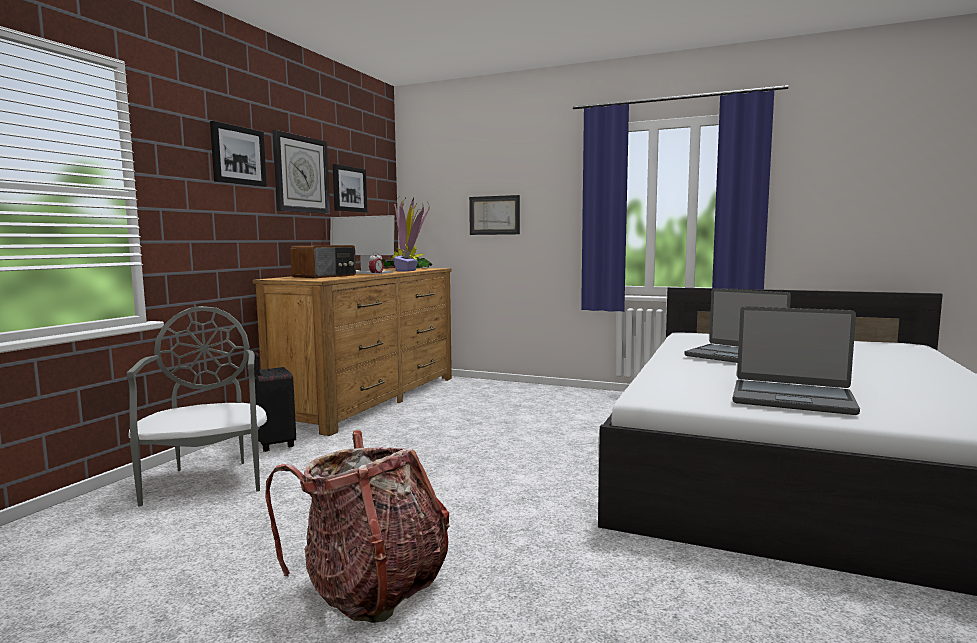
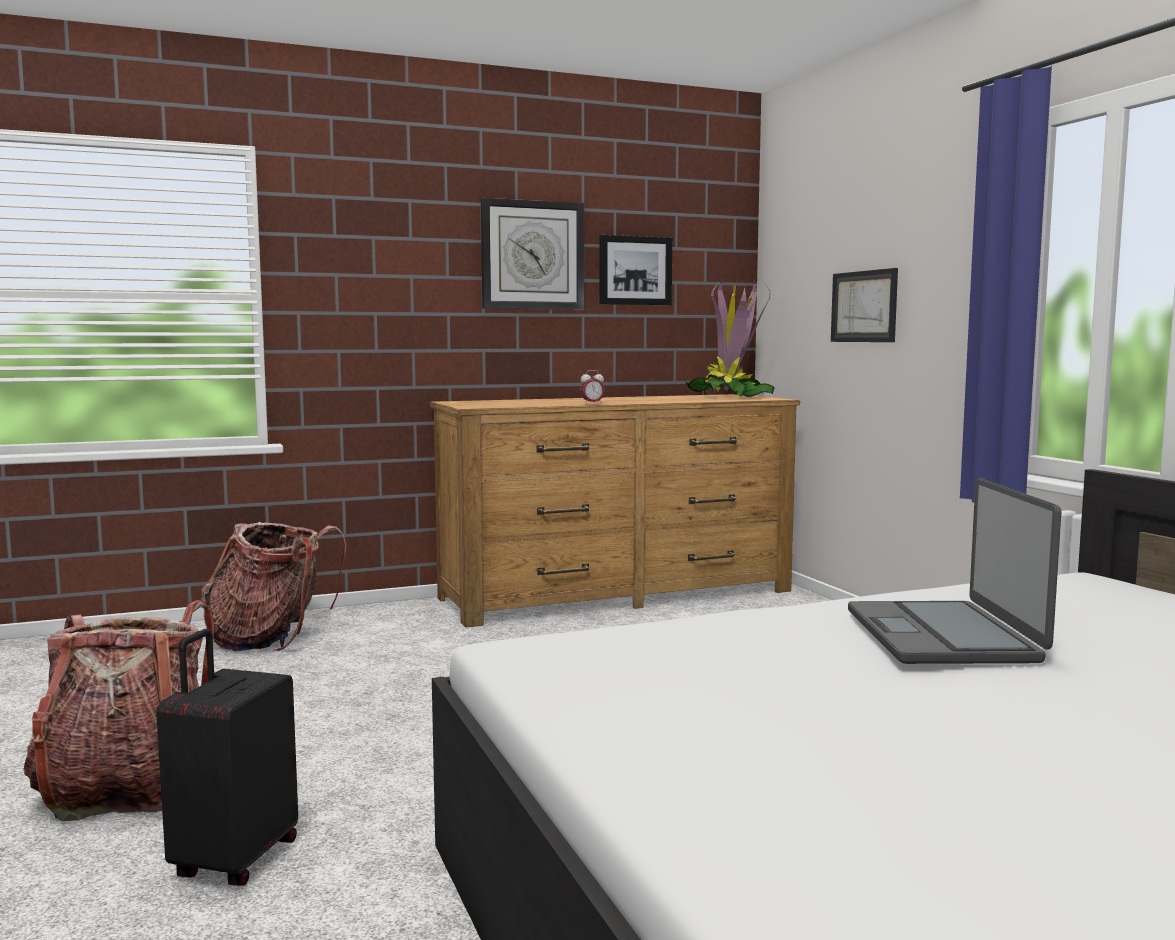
camera: 45 degrees right, 0 degrees up
(207, 480) = (271, 639): grey chair -> backpack
(238, 155) = (417, 239): picture -> none
(274, 445) = (397, 621): black suitcase -> black suitcase (233, 860)
(325, 276) = (523, 402): radio -> none
(364, 273) = (611, 400): monitor -> none
(406, 271) = (687, 400): purple tissue box -> none
(792, 398) = (675, 721): laptop -> none

